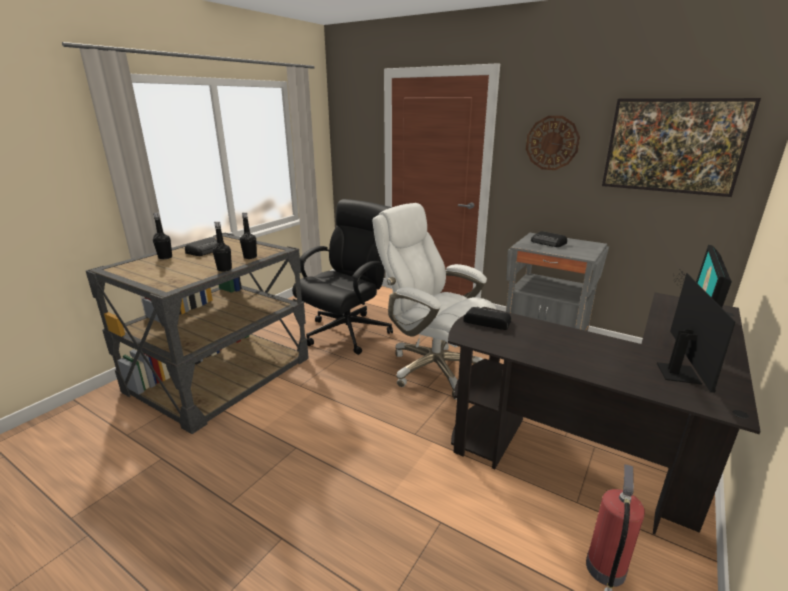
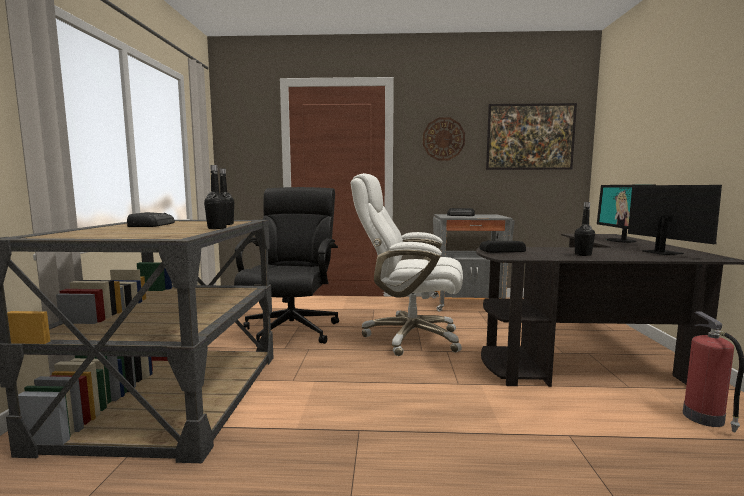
camera: 30 degrees left, 15 degrees down
(165, 257) = (102, 229): black bottle -> black bottle (583, 255)

